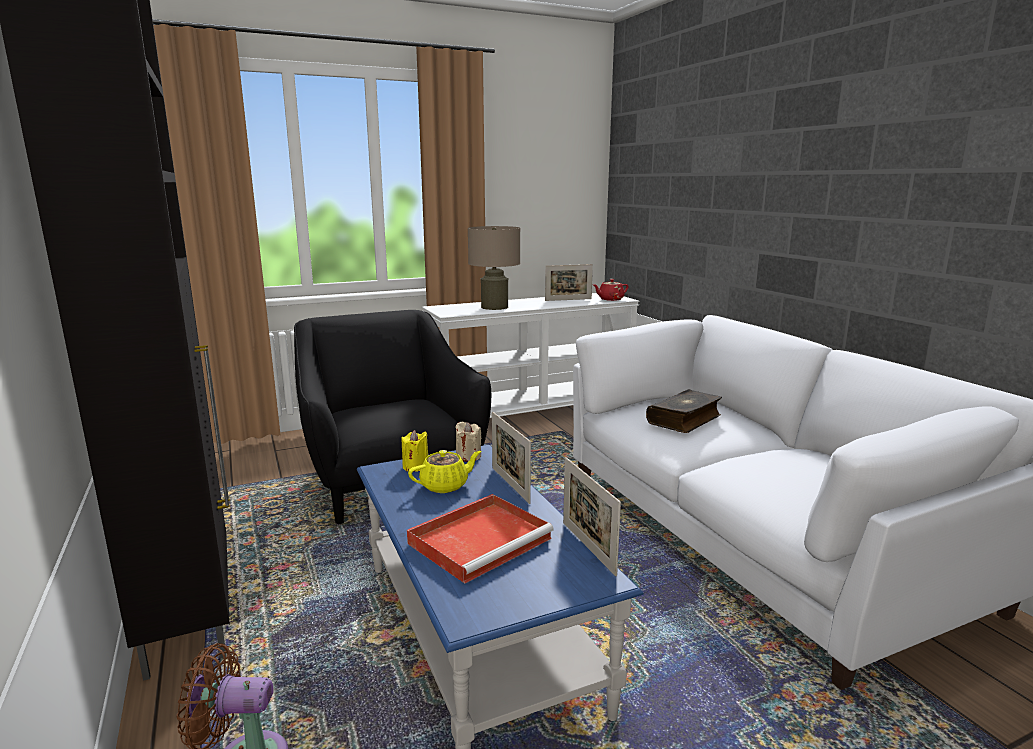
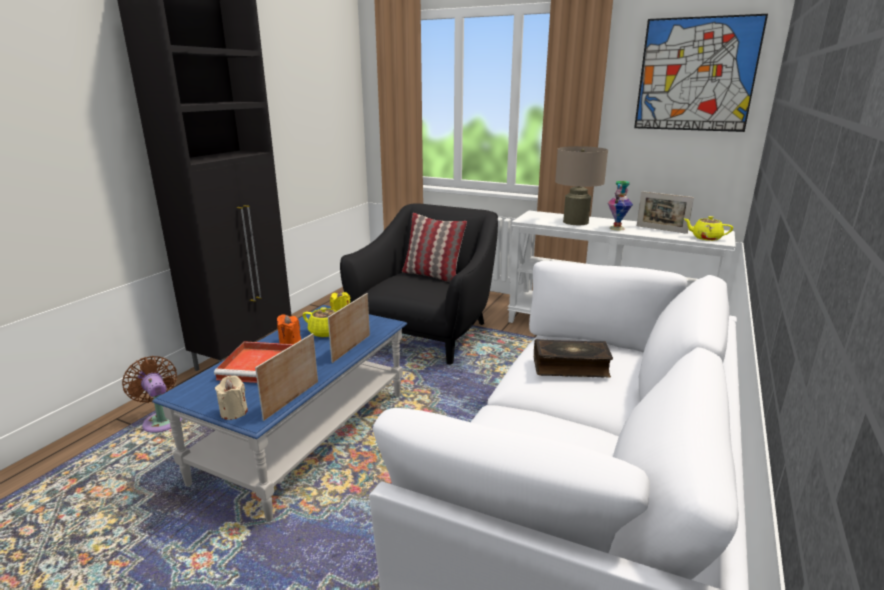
camera: 50 degrees right, 5 degrees up
(386, 402) = (432, 275): none -> pillow
(434, 511) = (290, 342): none -> orange candle
(468, 456) = (376, 323): beige candle -> beige candle (234, 412)
(539, 305) = (617, 228): none -> vase
(552, 154) = (696, 75): none -> picture
(610, 299) = (705, 238): red teapot -> yellow teapot

